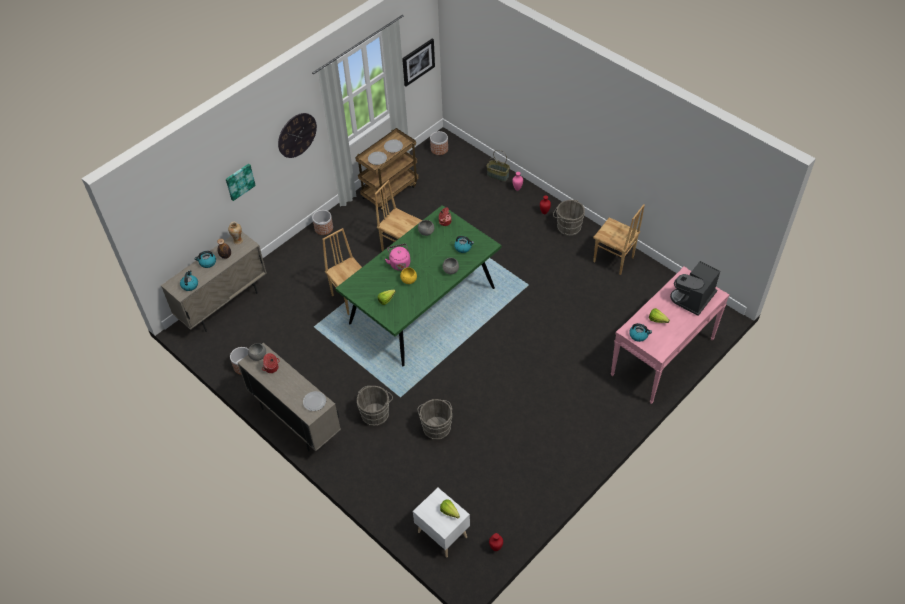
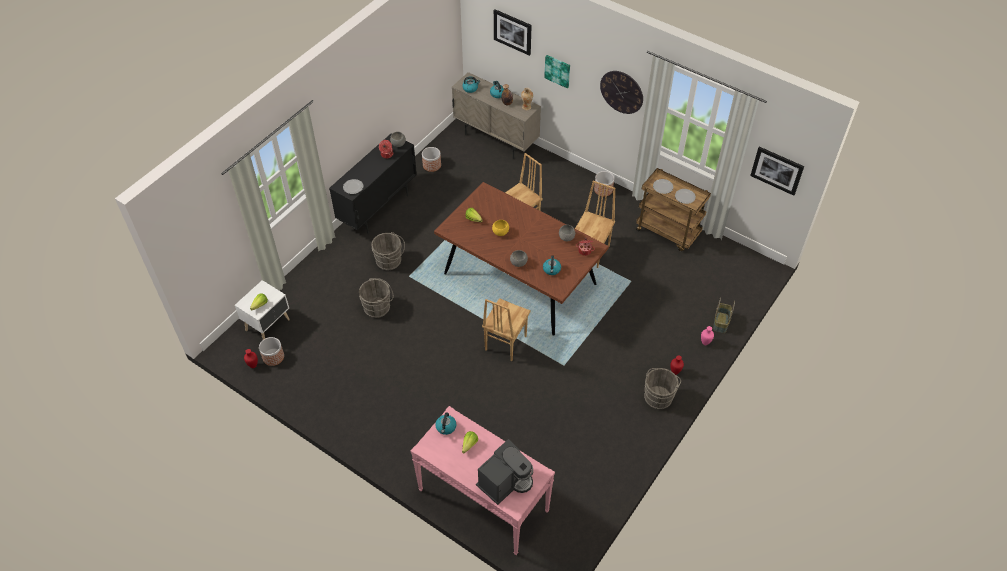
camera: 80 degrees right, 0 degrees up
(187, 195) = (512, 31): none -> picture
(295, 420) = (378, 208): beige cabinet -> black cabinet
(399, 263) = (521, 222): pink kettle -> none
(422, 306) = (519, 279): green dining table -> brown dining table
(439, 149) = (745, 265): planter -> planter (273, 357)
(613, 260) = (617, 445): brown chair -> brown chair (505, 343)
(693, 299) = (505, 481): coffee machine -> coffee machine turned 105 degrees clockwise

